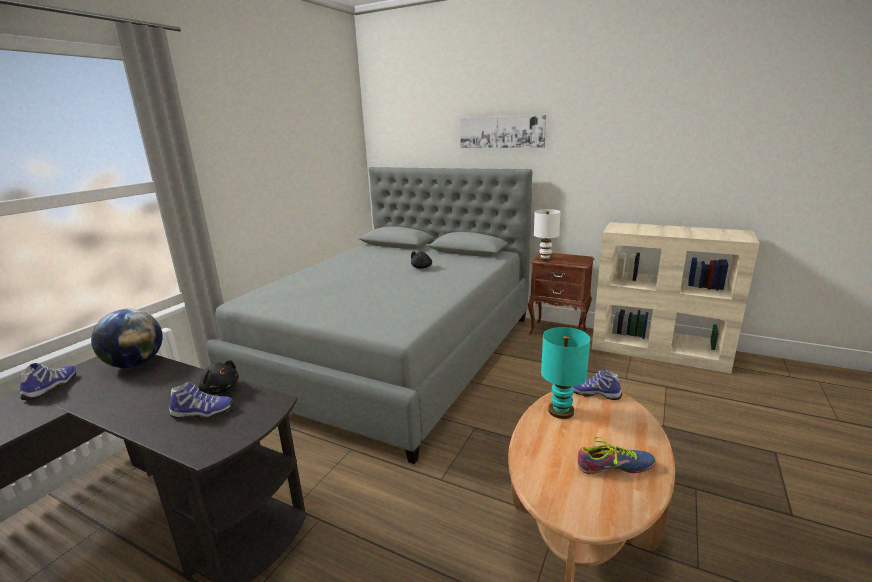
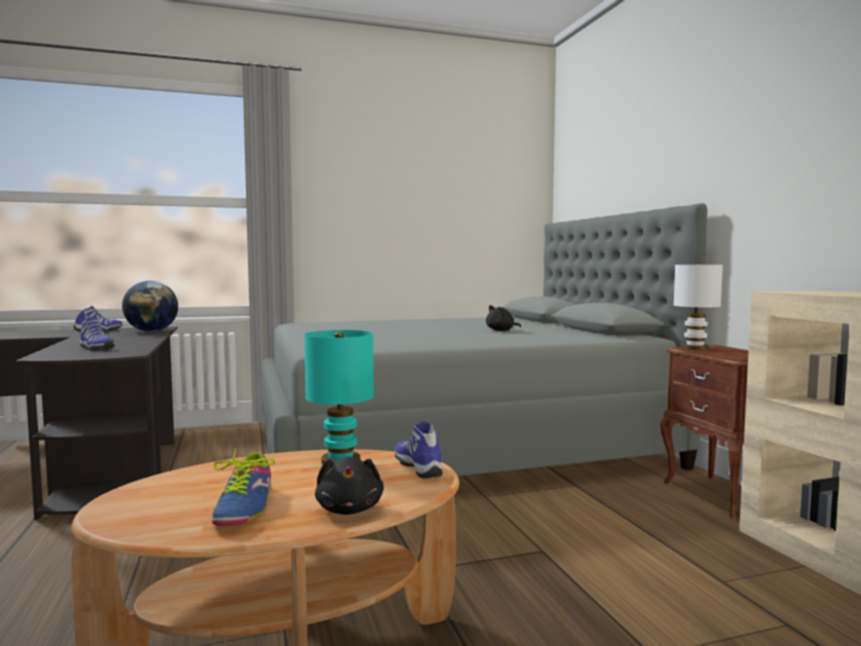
camera: 45 degrees right, 15 degrees down
(220, 389) = (137, 344): black plush toy -> black plush toy (350, 509)
(502, 132) = (679, 154): picture -> none
(614, 466) = (245, 507): shoe -> shoe turned 45 degrees clockwise

